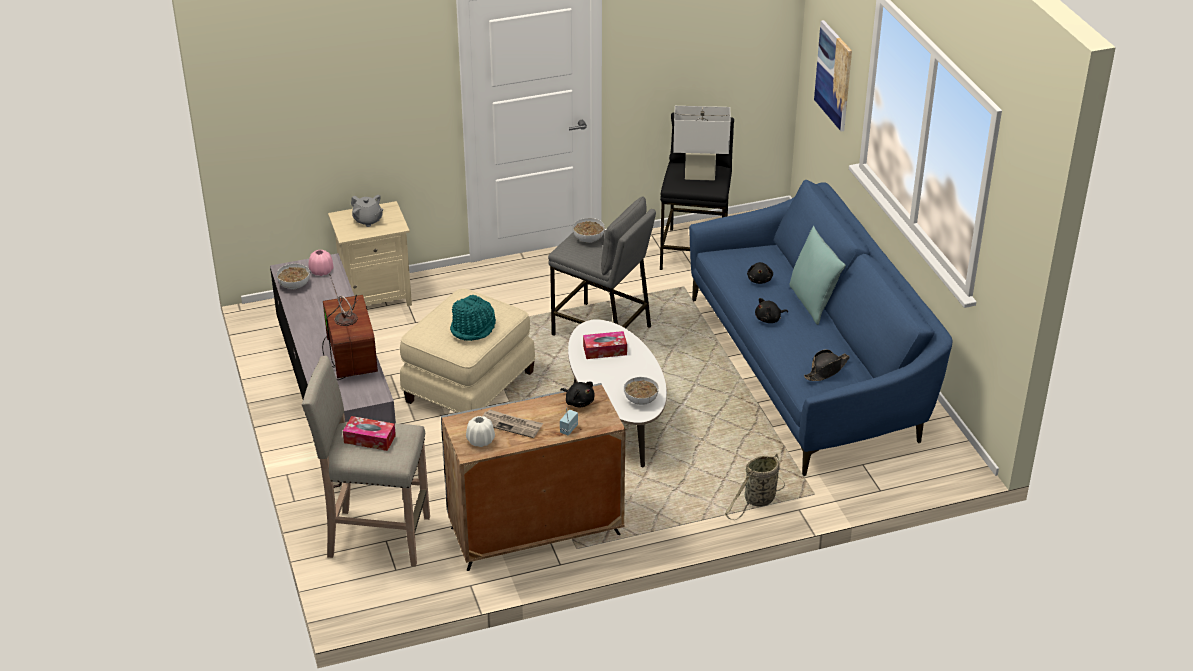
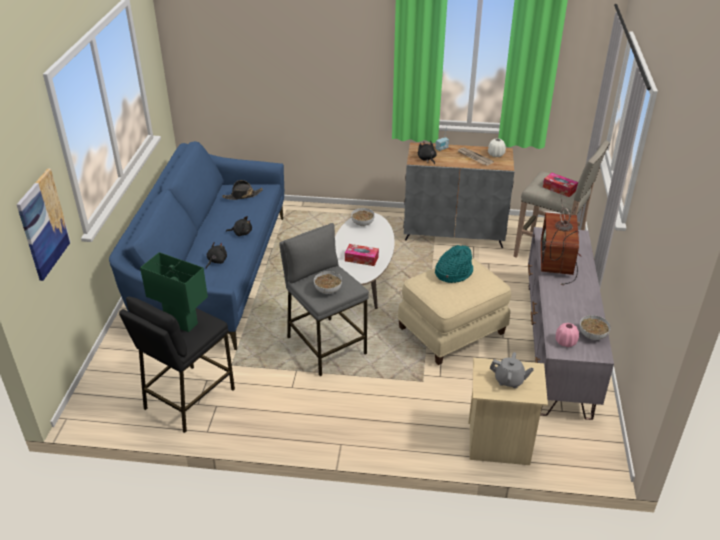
camera: 155 degrees left, 0 degrees up
(368, 220) = (509, 380): grey teapot -> grey teapot turned 135 degrees clockwise
(699, 176) = (181, 323): white table lamp -> green table lamp
(758, 501) = (319, 215): basket -> none
(813, 303) = (200, 237): turquoise pillow -> none

